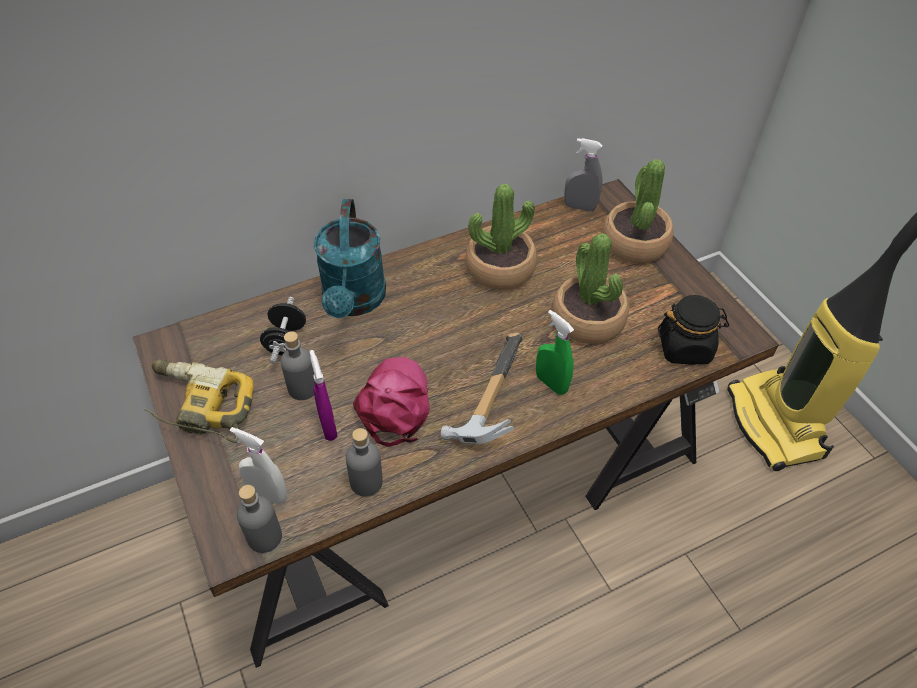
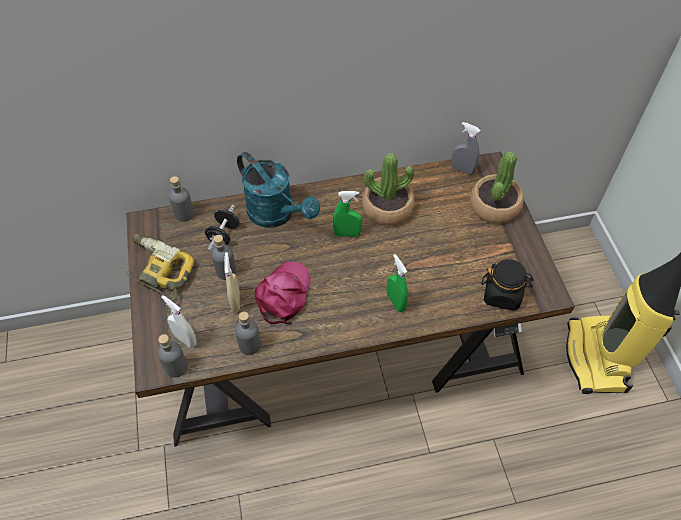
camera: 15 degrees right, 5 degrees up
(220, 323) = (184, 214): none -> grey bottle
(328, 426) = (235, 301): purple spray bottle -> beige spray bottle
(353, 302) = (277, 215): turquoise watering can -> turquoise watering can turned 60 degrees counterclockwise
(457, 309) = (347, 234): none -> green spray bottle
(486, 398) = (347, 303): hammer -> none
(588, 319) = (438, 259): potted plant -> none

